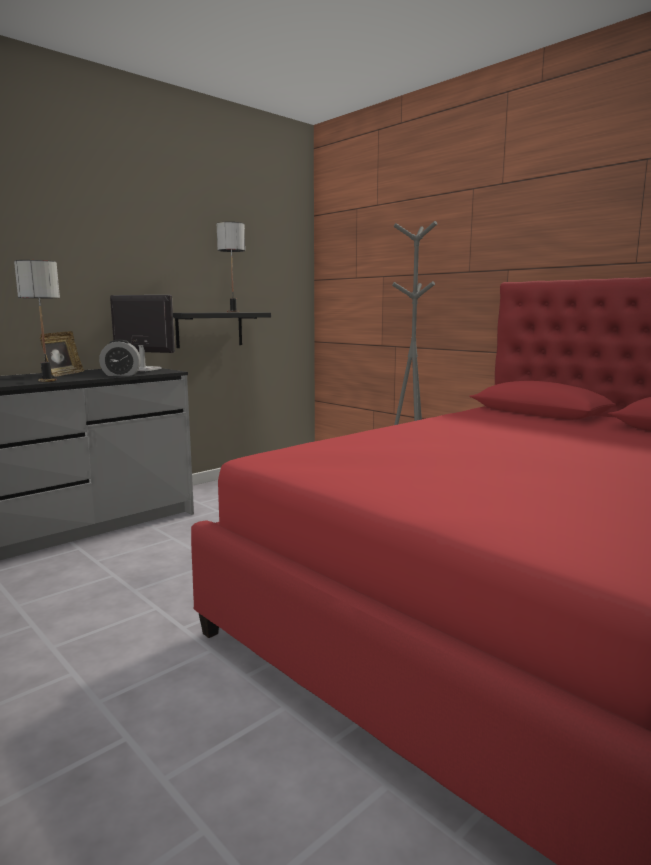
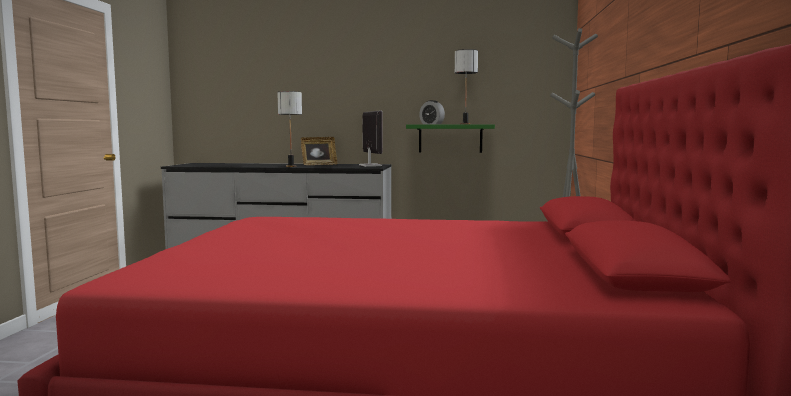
camera: 50 degrees right, 5 degrees down
(121, 375) = (339, 167): alarm clock -> alarm clock (431, 124)
(209, 329) = (450, 138): black shelf -> green shelf

